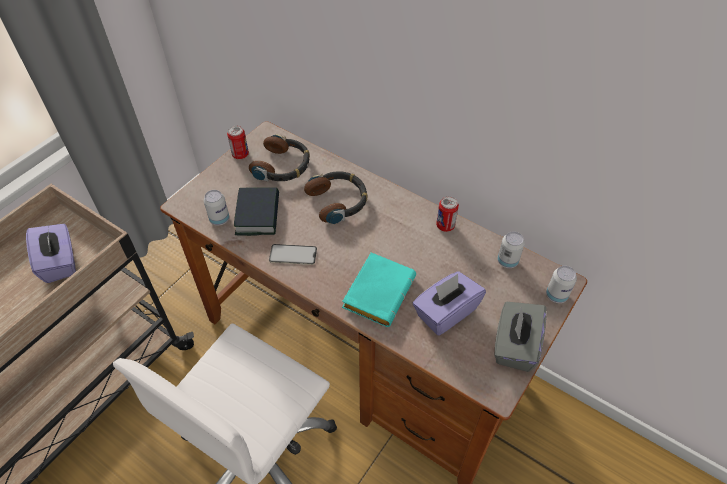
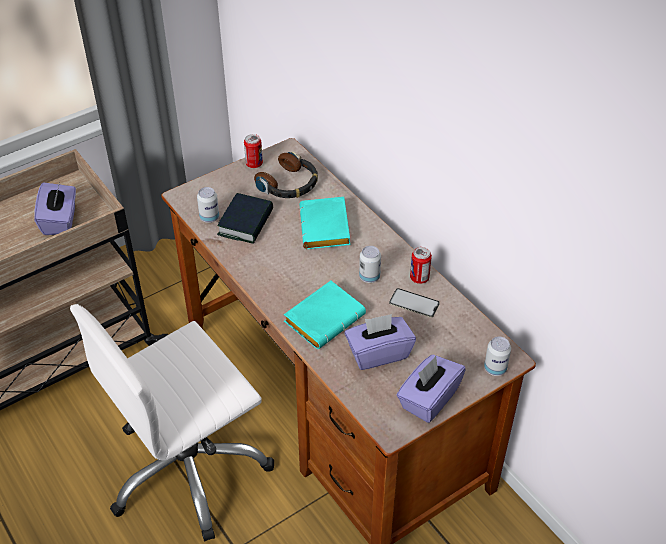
camera: 20 degrees right, 5 degrees down
(293, 254) = (262, 265): phone -> phone (414, 303)
(338, 201) = (327, 229): headphones -> turquoise book
(507, 261) = (463, 326): can -> can (369, 277)
(514, 346) = (428, 399): grey tissue box -> purple tissue box

